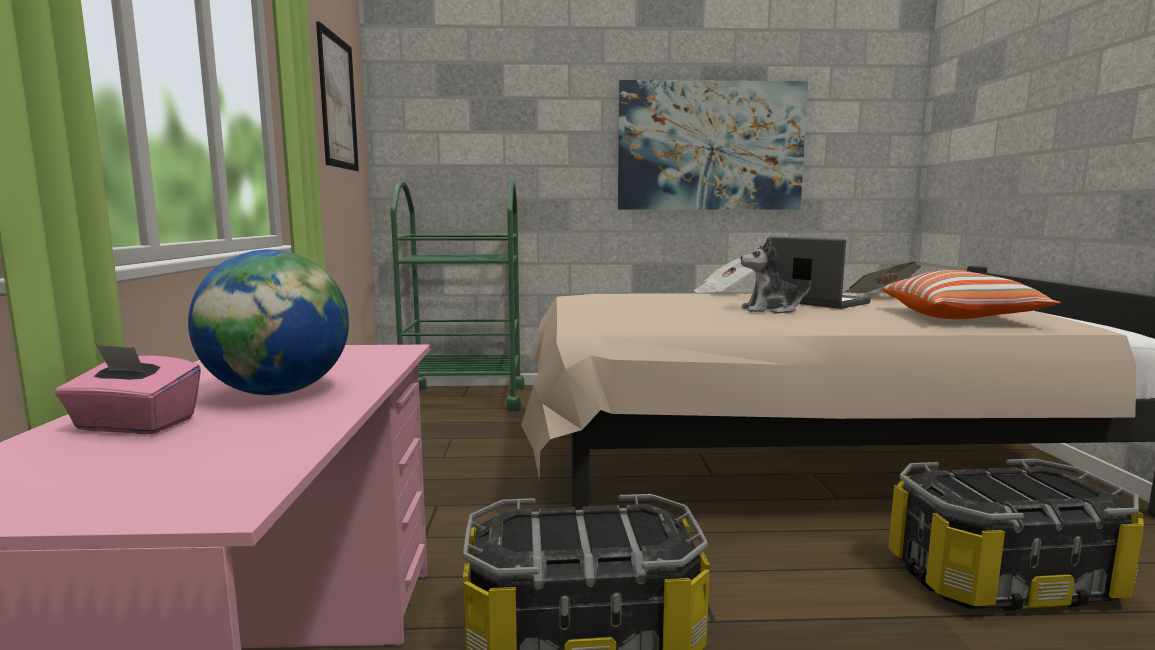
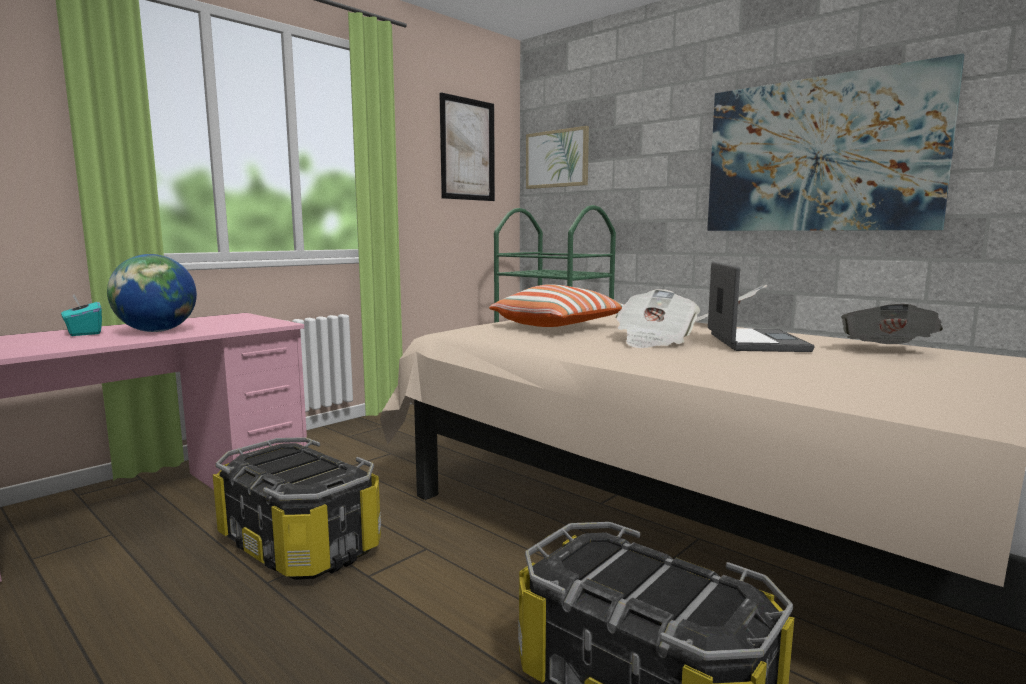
camera: 45 degrees right, 0 degrees up
(135, 425) = (84, 333): pink tissue box -> turquoise tissue box
(427, 125) = (557, 159): none -> picture
(771, 310) = (654, 341): plush toy -> newspaper
(961, 317) = (837, 380): pillow -> pillow (558, 327)

